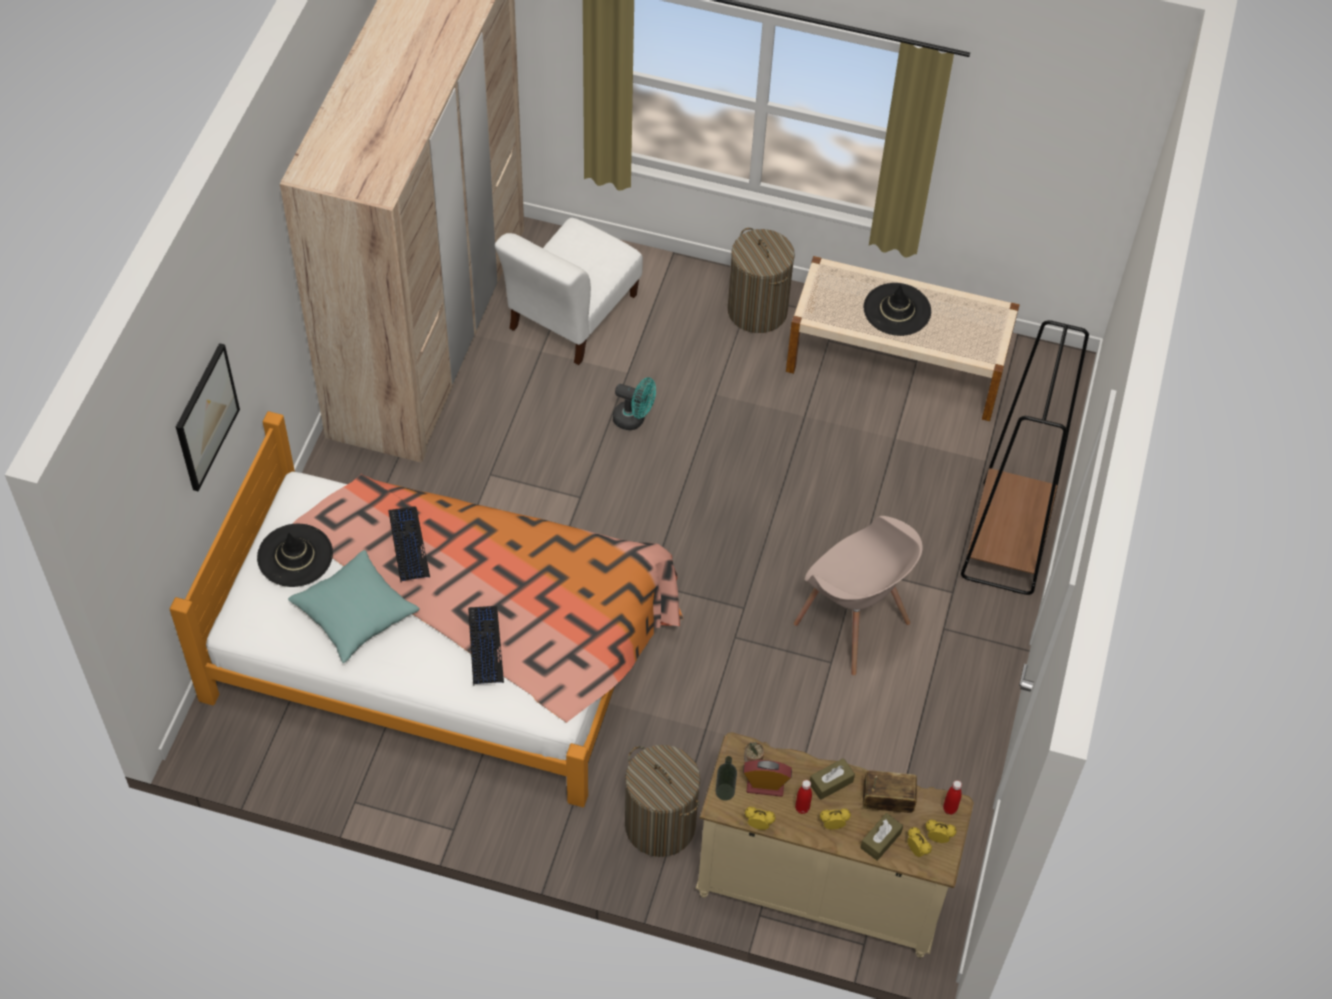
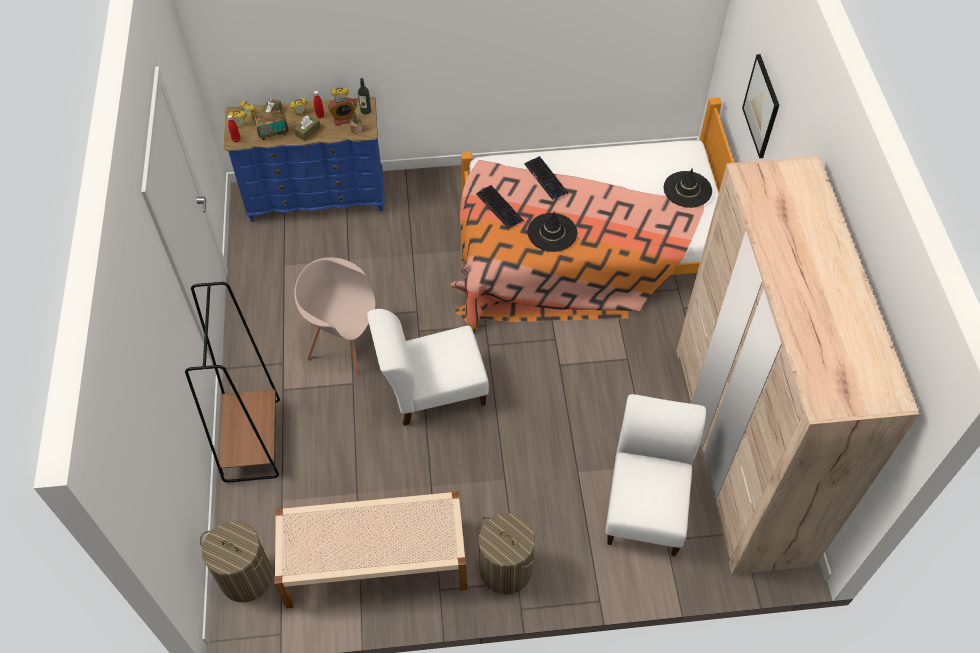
camera: 160 degrees right, 0 degrees up
(355, 613) = (631, 175): turquoise pillow -> none
(408, 544) = (626, 216): keyboard -> keyboard (499, 207)
(634, 419) = (553, 435): turquoise fan -> none
(660, 825) = (416, 200): laundry basket -> laundry basket (246, 577)
(758, 524) = (432, 389): none -> white chair
(819, 889) = (317, 198): beige dresser -> blue dresser
(897, 310) = (377, 535): black hat -> black hat (552, 232)

